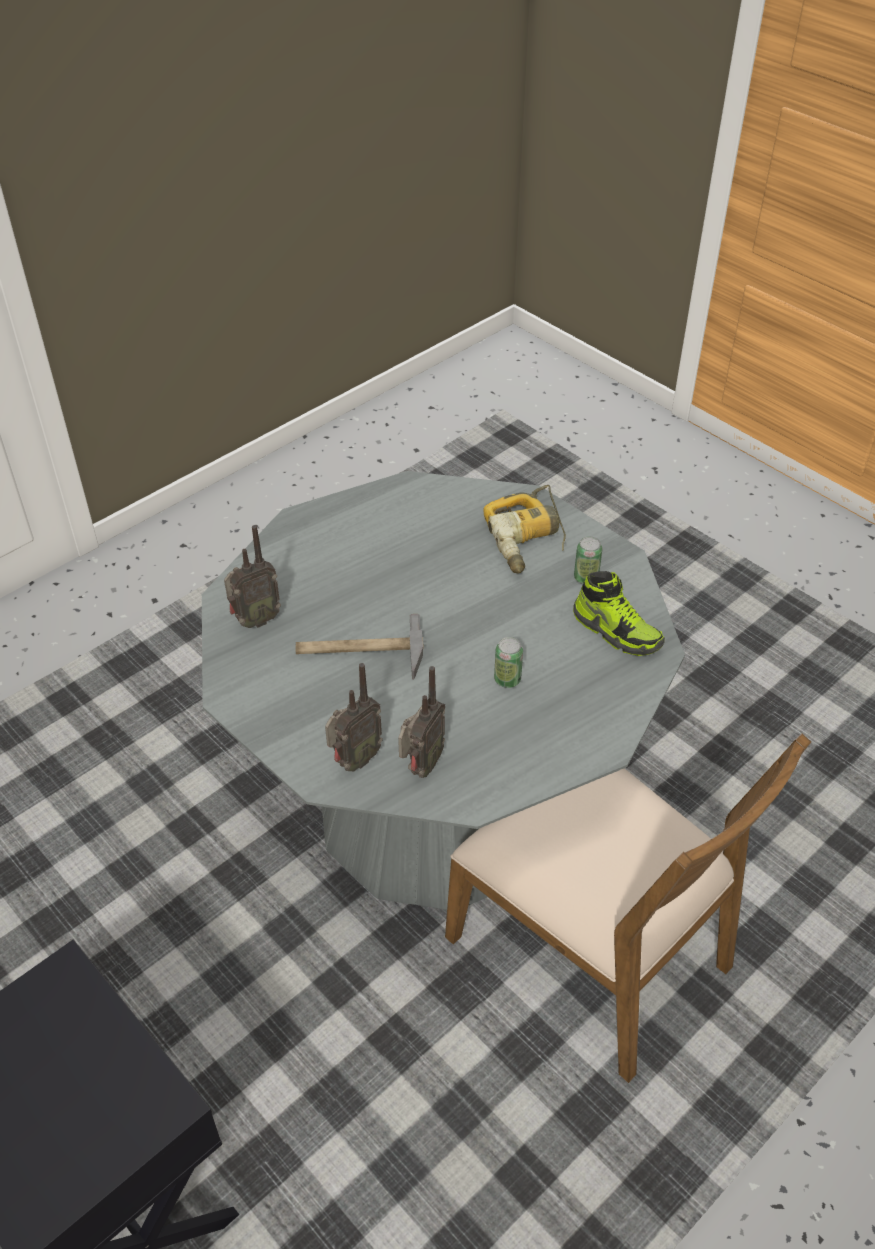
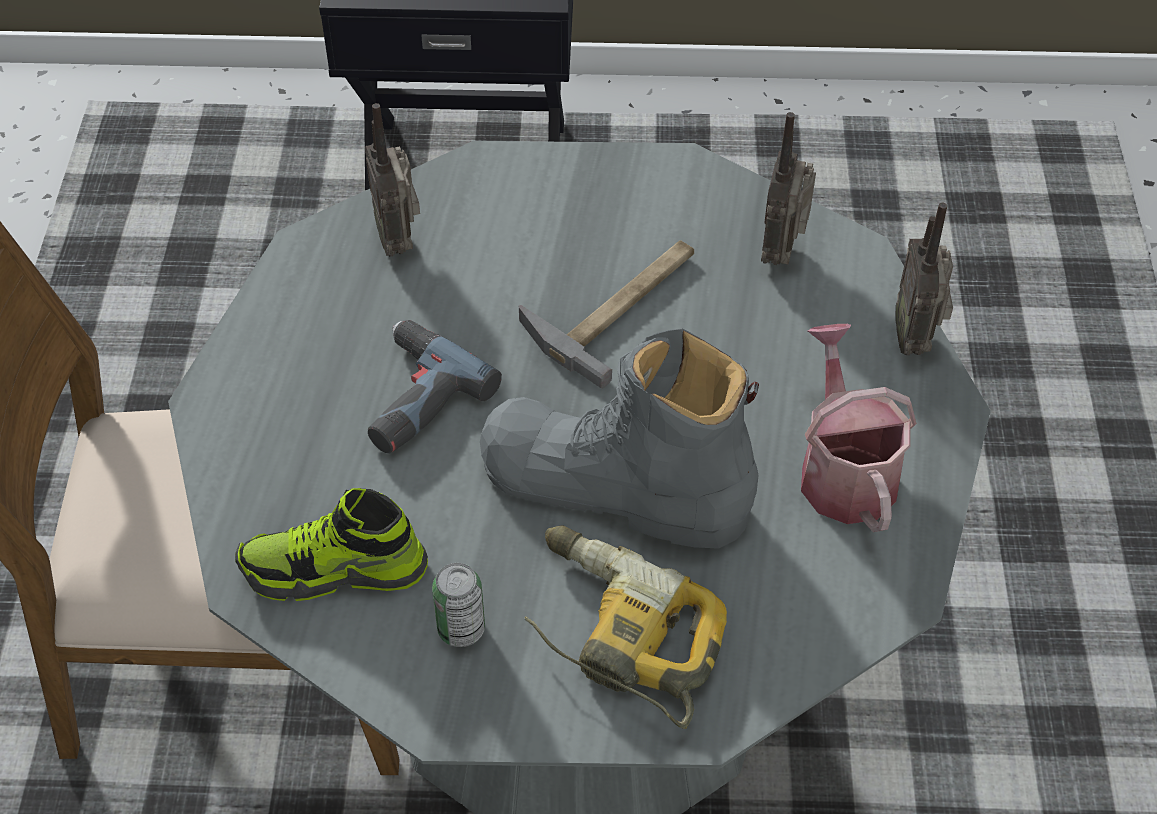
camera: 135 degrees right, 5 degrees up
(354, 761) = (474, 200): radio -> radio (915, 338)
(369, 528) = (844, 470): none -> watering can
(465, 583) = (614, 488): none -> grey boot
(507, 679) = (410, 397): can -> power drill

